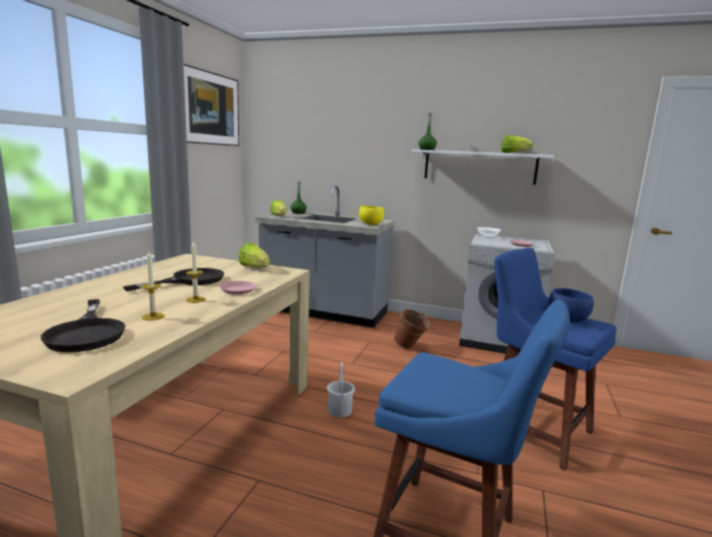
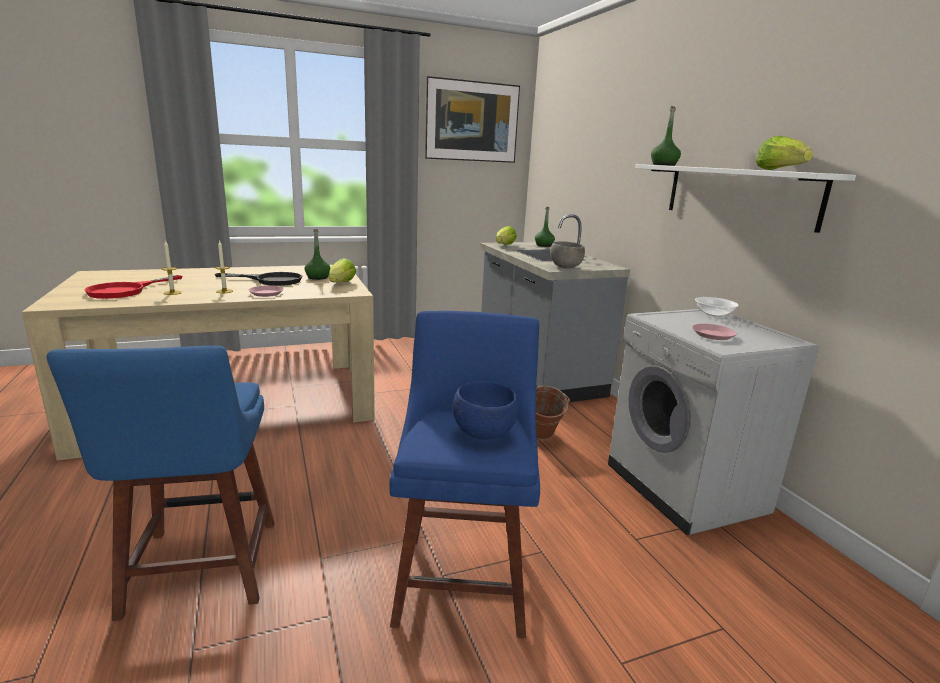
camera: 50 degrees right, 5 degrees up
(87, 332) = (125, 290): black frying pan -> red frying pan
(215, 268) = (317, 277): none -> green bottle
(340, 410) = (351, 449): white bucket -> none
(371, 224) = (565, 267): yellow bowl -> grey bowl

